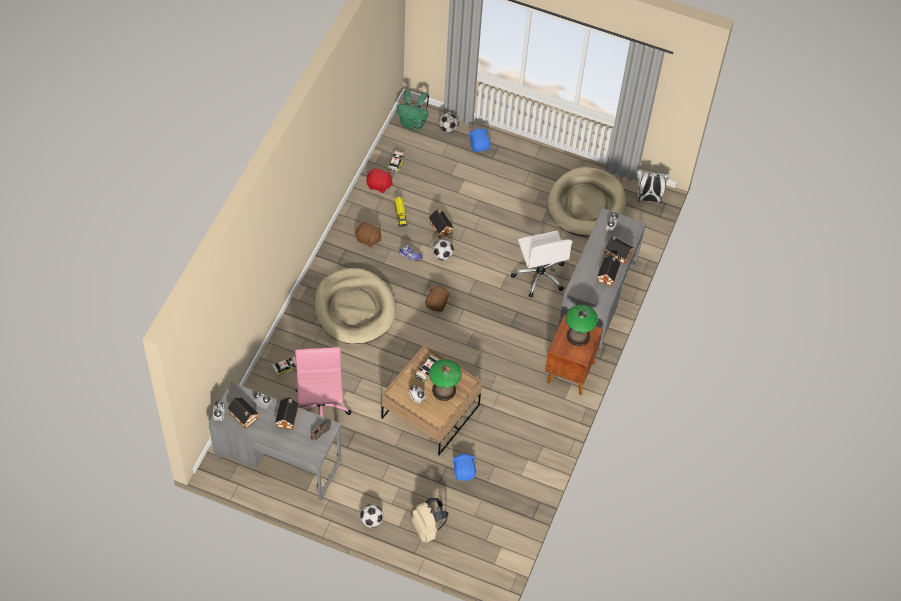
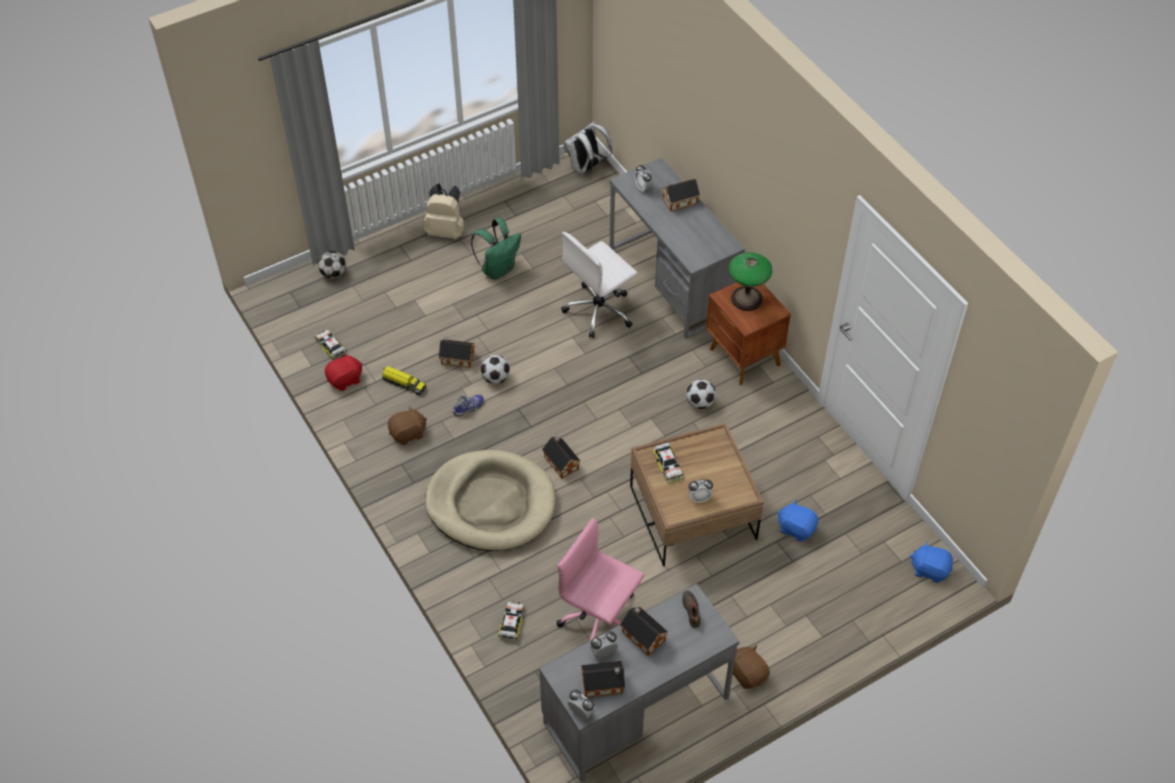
camera: 50 degrees left, 5 degrees down
(371, 521) = (795, 660): football -> football (700, 403)
(413, 123) = (294, 299): green backpack -> green backpack (498, 269)
(428, 528) = (846, 609): beige backpack -> beige backpack (446, 231)
(437, 303) = (554, 421): brown plush toy -> brown plush toy (748, 673)
(443, 390) = (708, 465): table lamp -> none
(479, 145) = (383, 260): blue plush toy -> blue plush toy (929, 569)
(539, 276) = (600, 310): white office chair -> white office chair turned 120 degrees clockwise
(586, 205) = (547, 219): beige dog bed -> none
(608, 274) = (699, 223): toy house -> toy house (561, 462)

